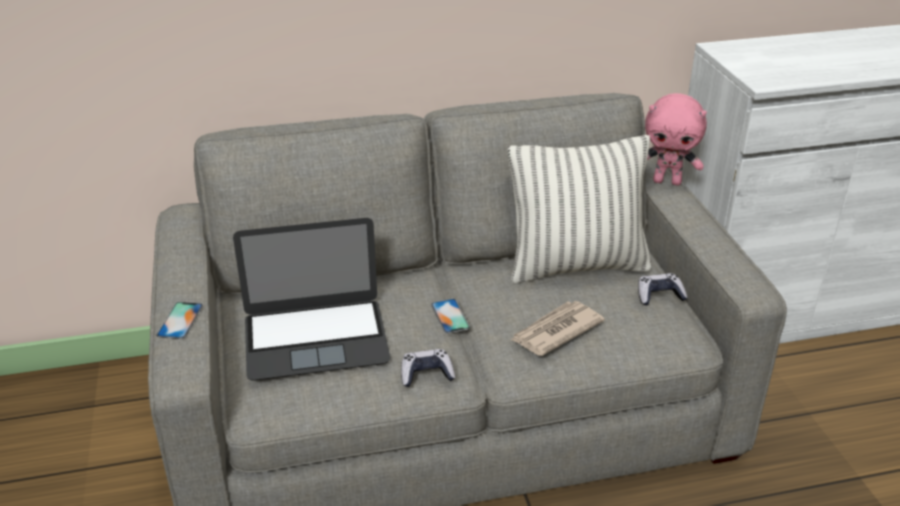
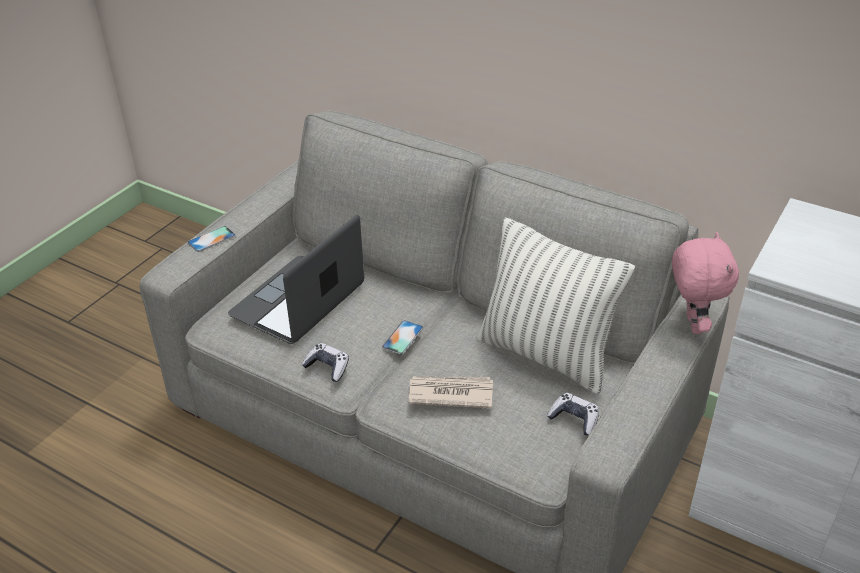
camera: 45 degrees right, 5 degrees up
(315, 338) = (298, 300): laptop -> laptop turned 90 degrees clockwise
(667, 181) = (692, 324): pink plush toy -> pink plush toy turned 150 degrees counterclockwise

